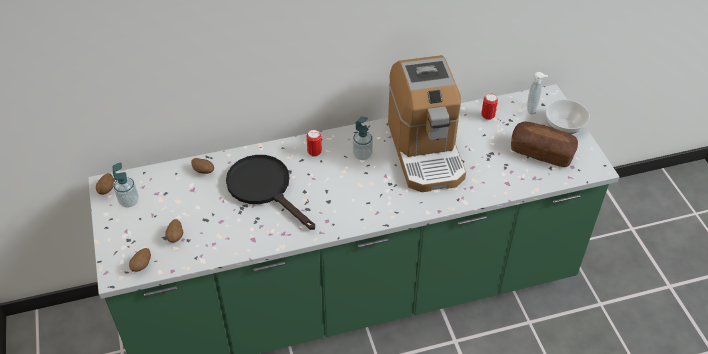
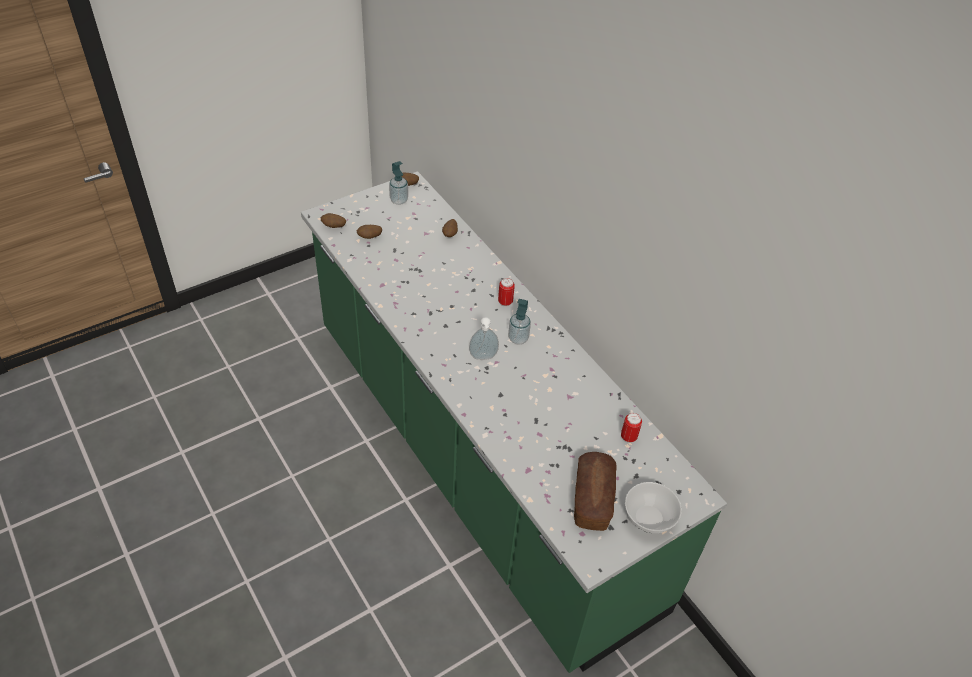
camera: 70 degrees right, 0 degrees up
(265, 188) = (445, 278): black frying pan -> none
(425, 151) = (546, 389): coffee machine -> none
(532, 109) = (664, 481): soap dispenser -> soap dispenser (483, 357)

